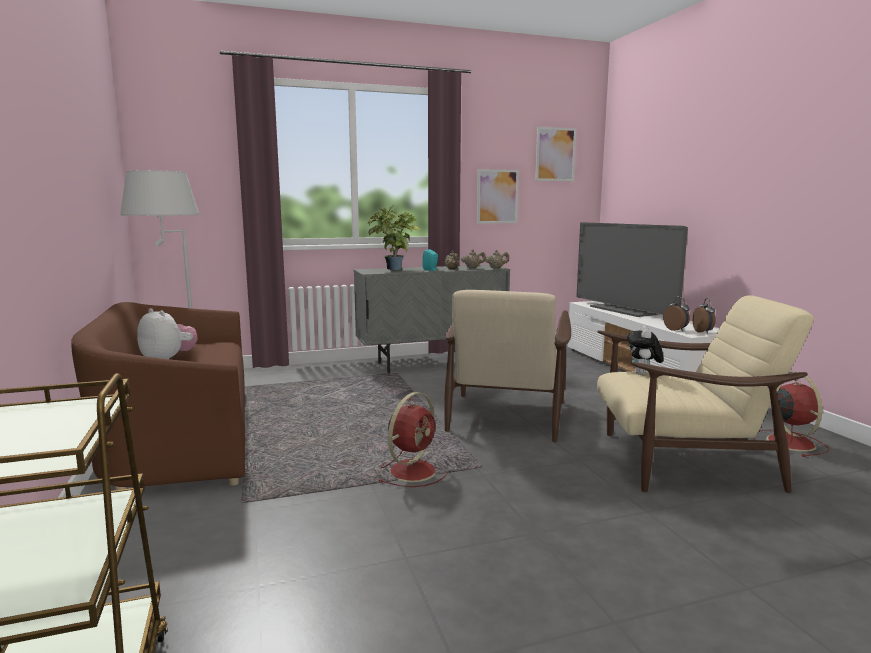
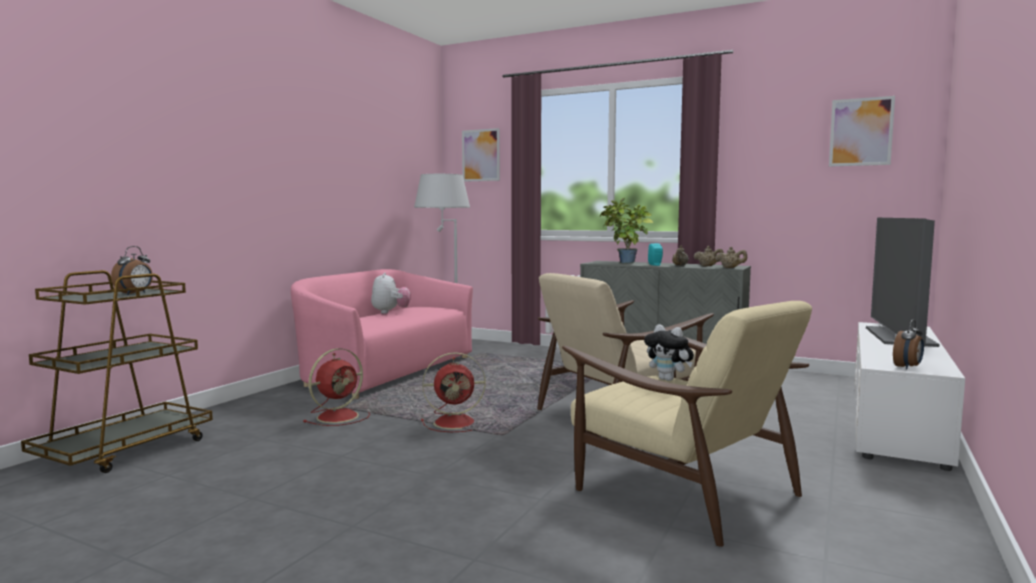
camera: 45 degrees right, 5 degrees down
(182, 438) = (385, 371): brown sofa -> pink sofa
(497, 196) = (773, 187): picture -> picture (481, 155)
(643, 374) = (669, 379): plush toy -> plush toy turned 105 degrees counterclockwise
(676, 330) = (877, 360): alarm clock -> alarm clock (135, 293)
(789, 442) = (878, 524): red fan -> red fan (339, 416)

